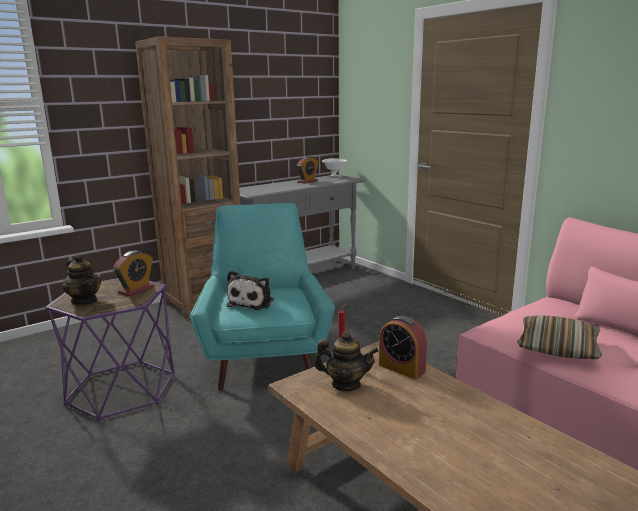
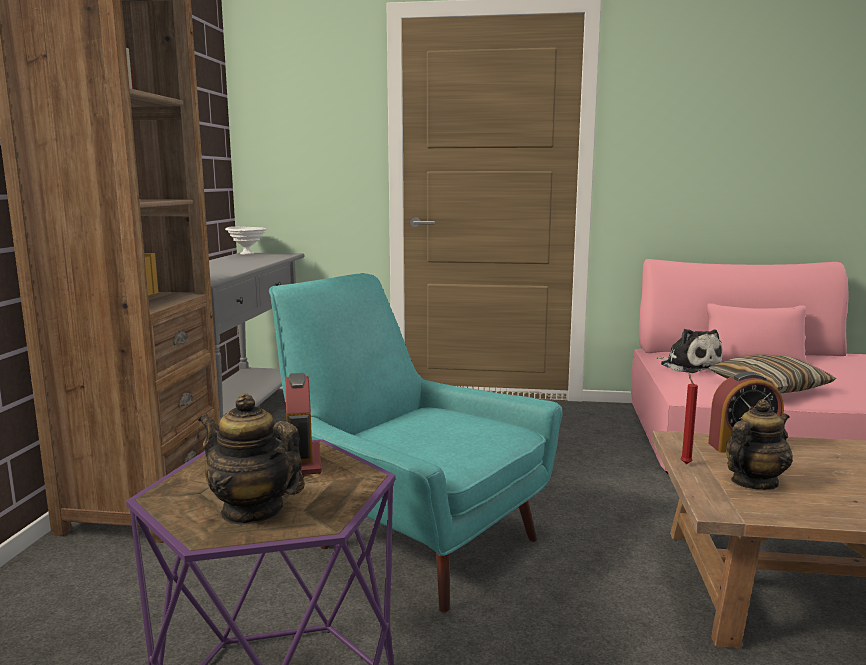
camera: 45 degrees left, 5 degrees down
(85, 301) = (252, 511): teapot -> teapot turned 150 degrees counterclockwise
(252, 302) = (431, 437): plush toy -> plush toy (689, 366)
(308, 181) = (235, 261): alarm clock -> none

